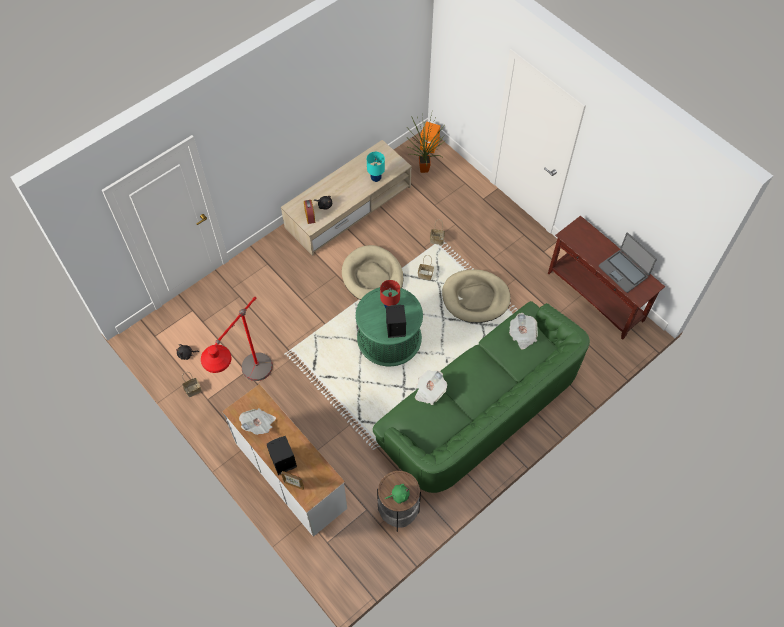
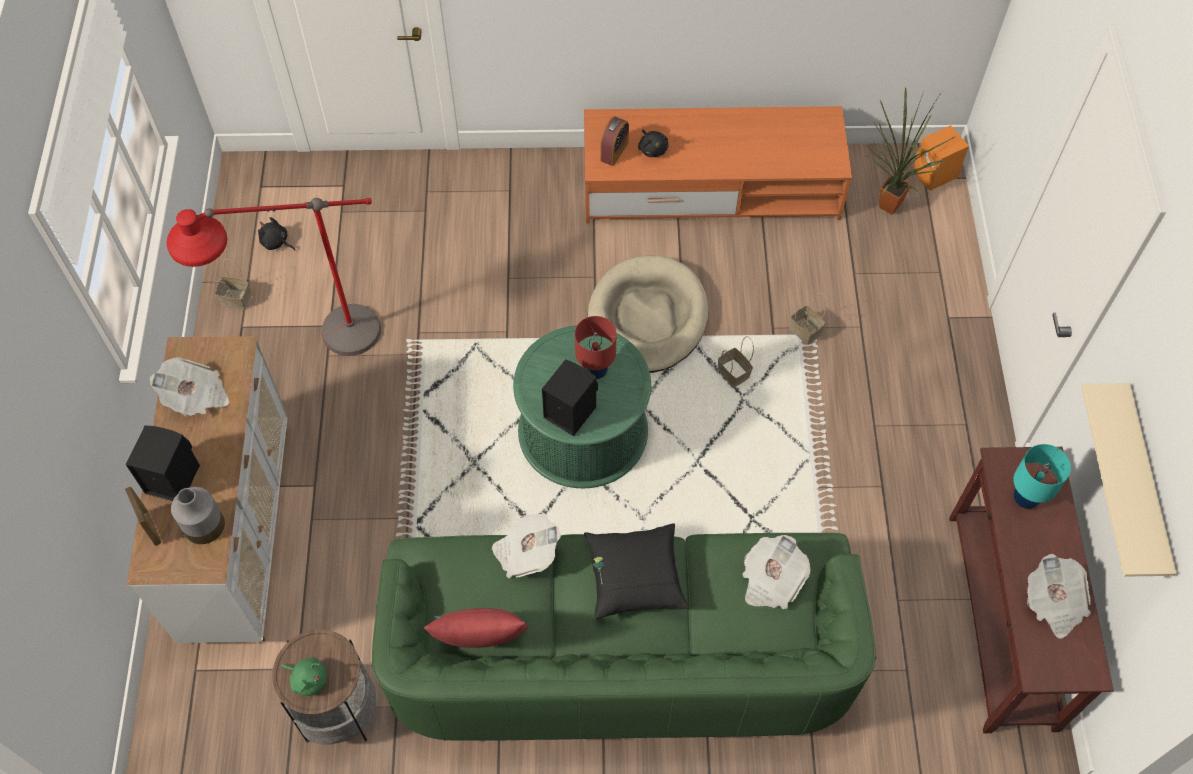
camera: 40 degrees right, 0 degrees up
(314, 468) = (204, 525): none -> grey vase
(348, 206) = (711, 186): beige tv stand -> orange tv stand
(376, 179) = (772, 161): turquoise table lamp -> turquoise table lamp (1024, 500)
(444, 435) = (481, 642): none -> red pillow
(475, 298) = (782, 468): beige dog bed -> none
(475, 370) = (635, 577): none -> black pillow
(623, 271) = (1053, 603): laptop -> newspaper
(633, 207) = (1142, 487): none -> beige shelf

